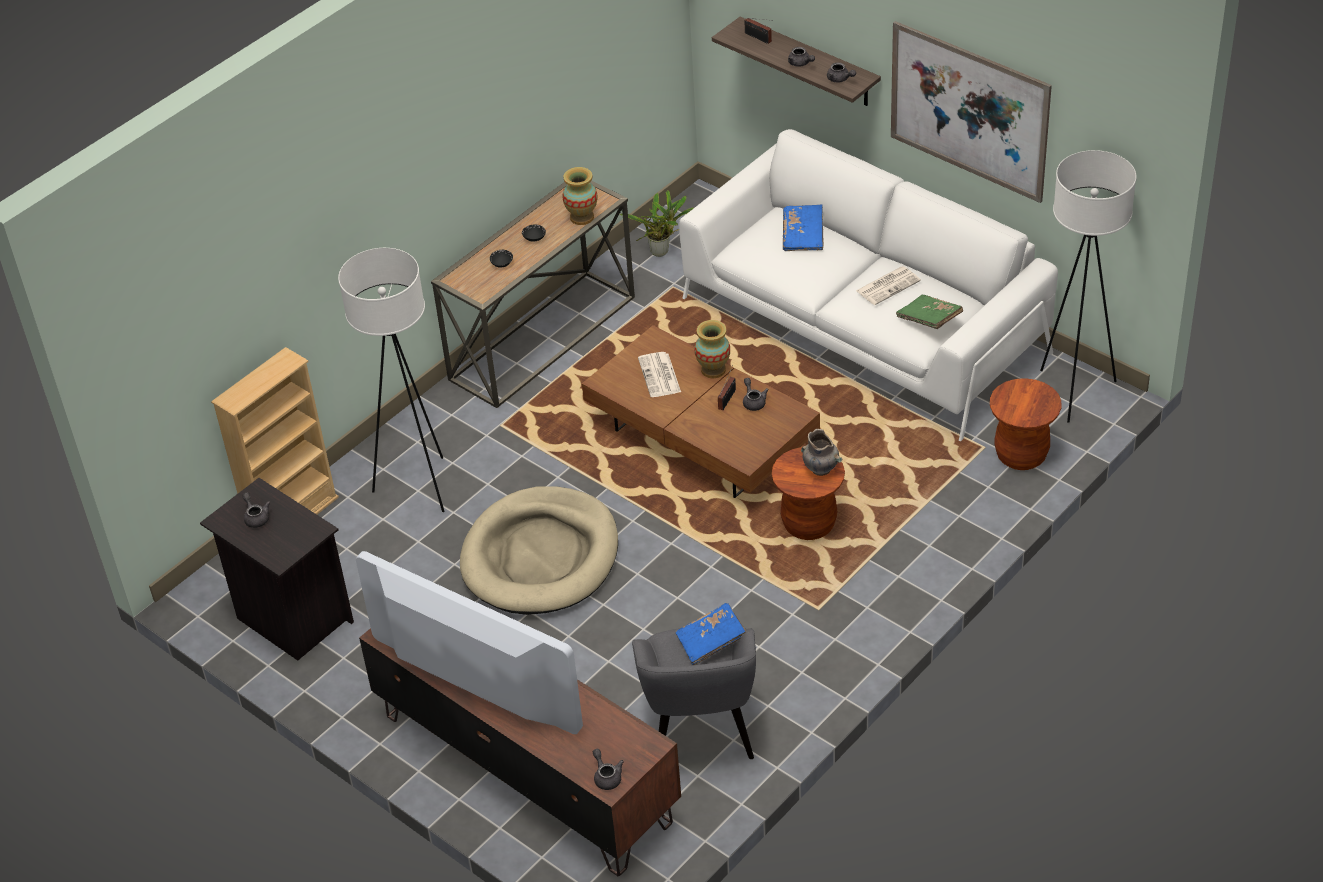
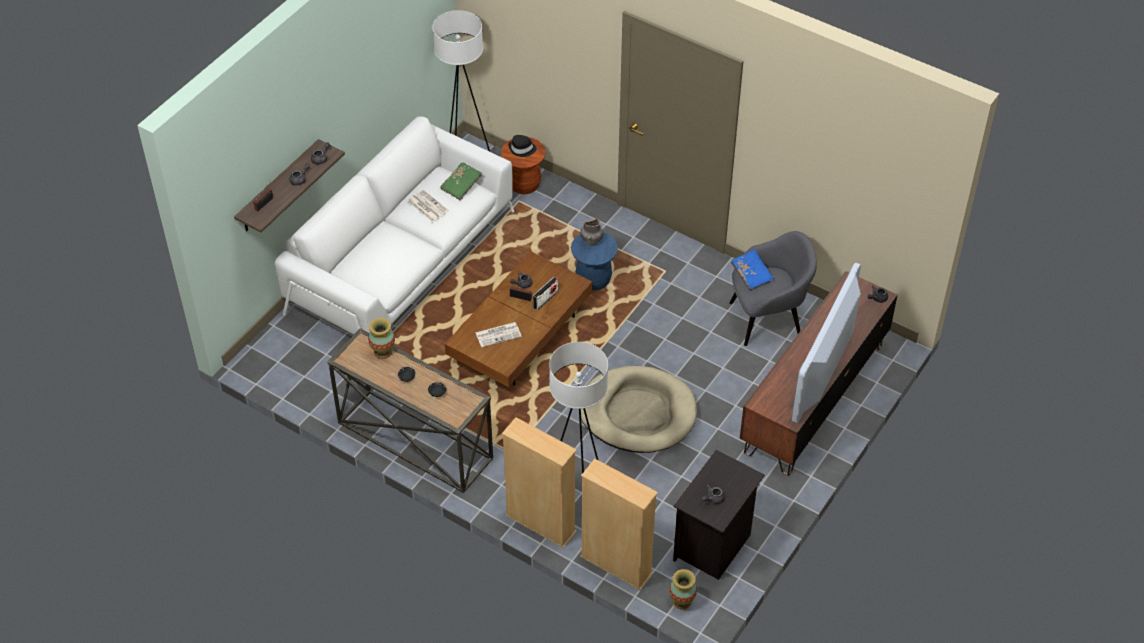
camera: 100 degrees left, 5 degrees up
(379, 449) = (540, 524): none -> beige bookcase
(662, 252) = (316, 378): potted plant -> none
(713, 370) = (491, 307): vase -> vase (682, 601)
(719, 424) = (545, 299): none -> radio
(803, 235) = (372, 251): blue book -> none
(809, 524) = (593, 280): brown stool -> blue stool
(968, 111) = (364, 94): picture -> none
(1030, 401) = (522, 149): none -> black hat

